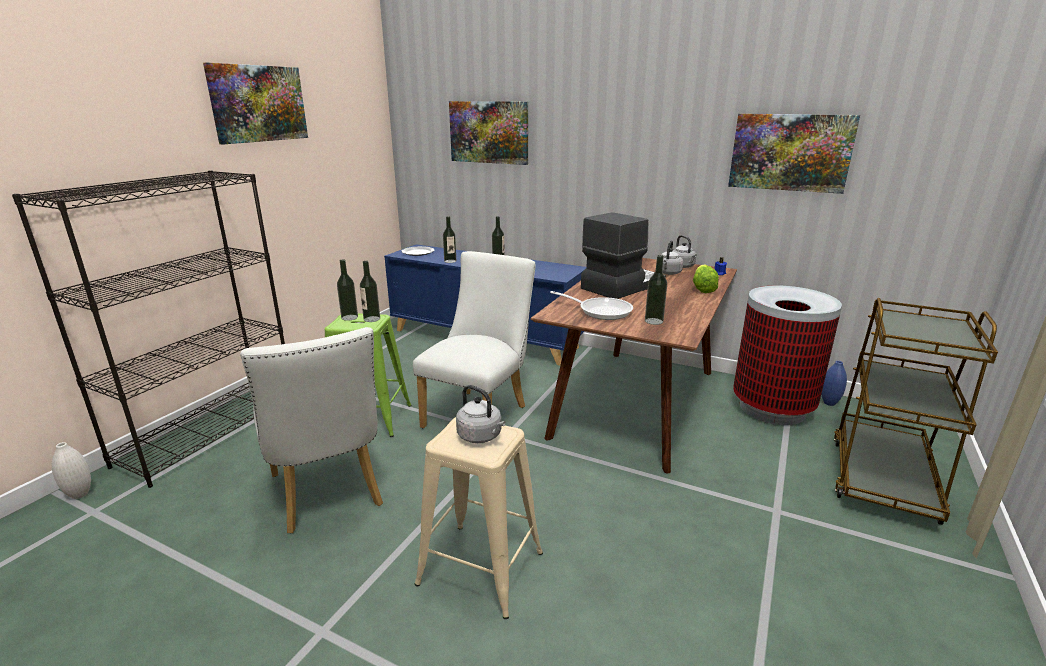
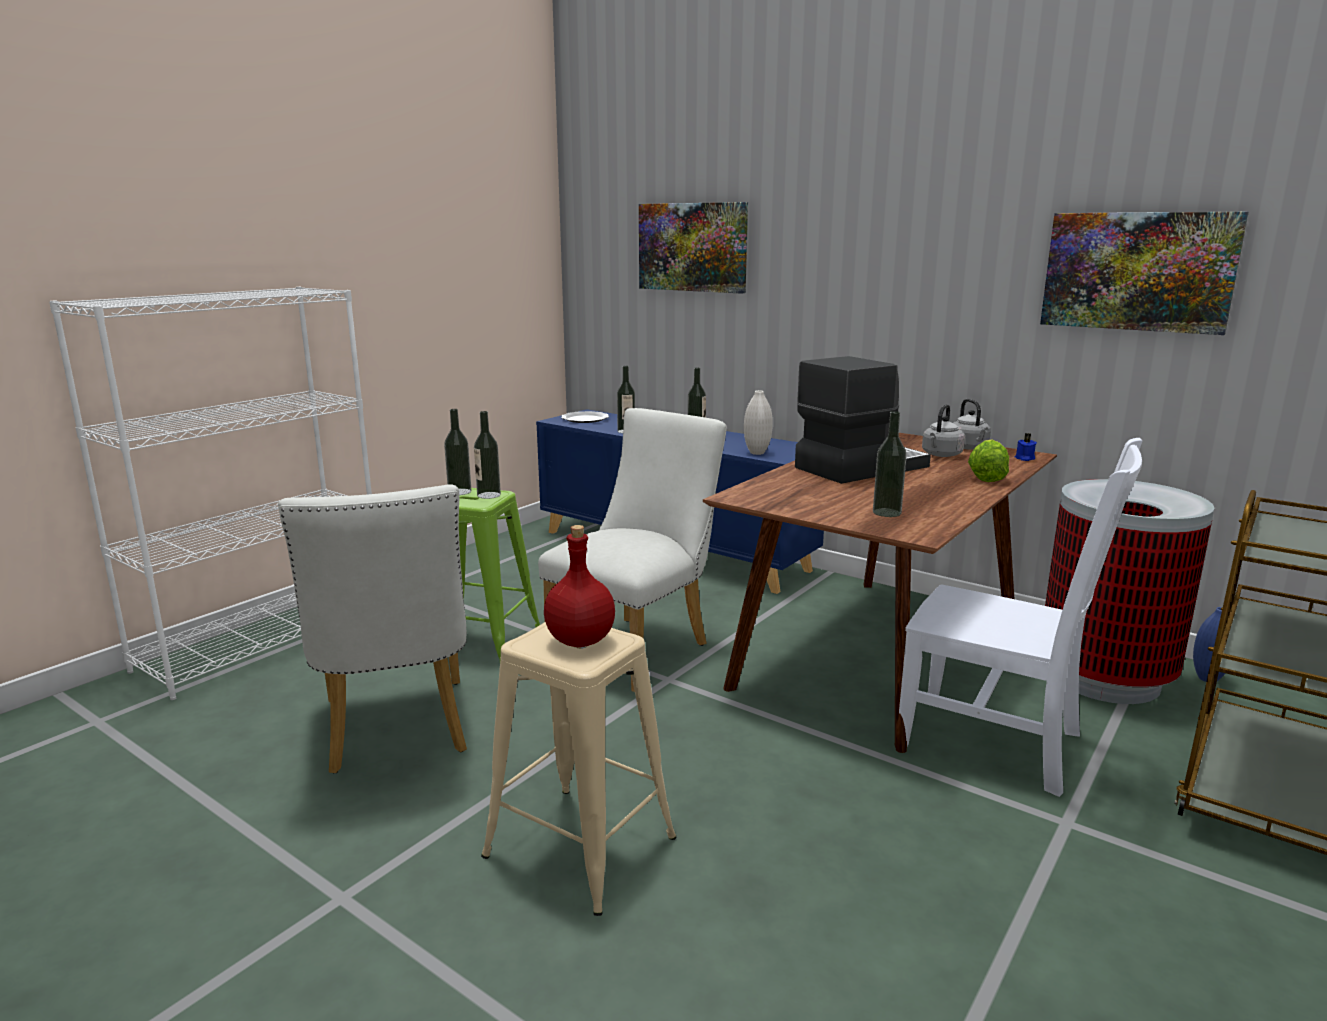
camera: 10 degrees right, 5 degrees down
(80, 494) = (86, 700): white vase -> white vase (757, 453)
(211, 432) = (265, 640): black bookcase -> white bookcase
(258, 103) = (372, 202): picture -> none
(481, 436) = (581, 640): grey kettle -> red bottle
(601, 311) = (811, 496): frying pan -> none
(721, 459) = (995, 742): none -> white chair

